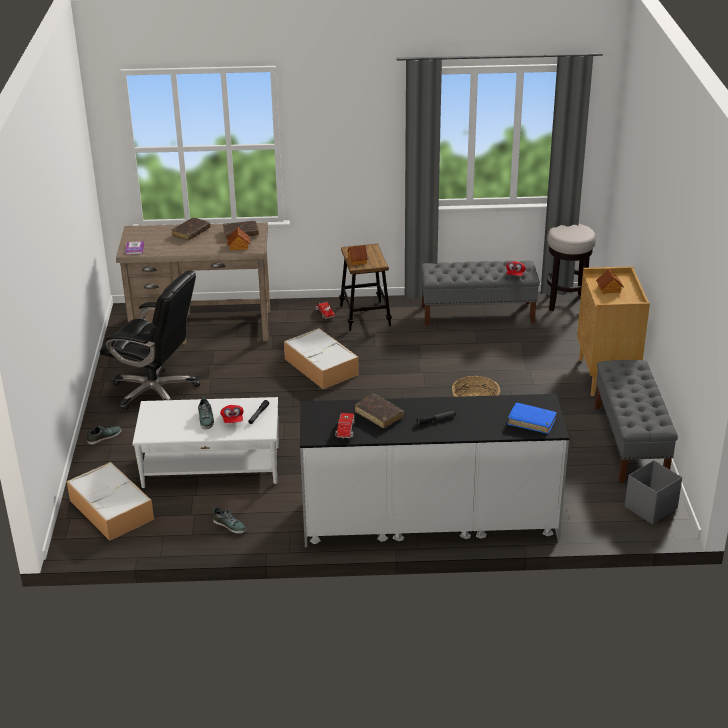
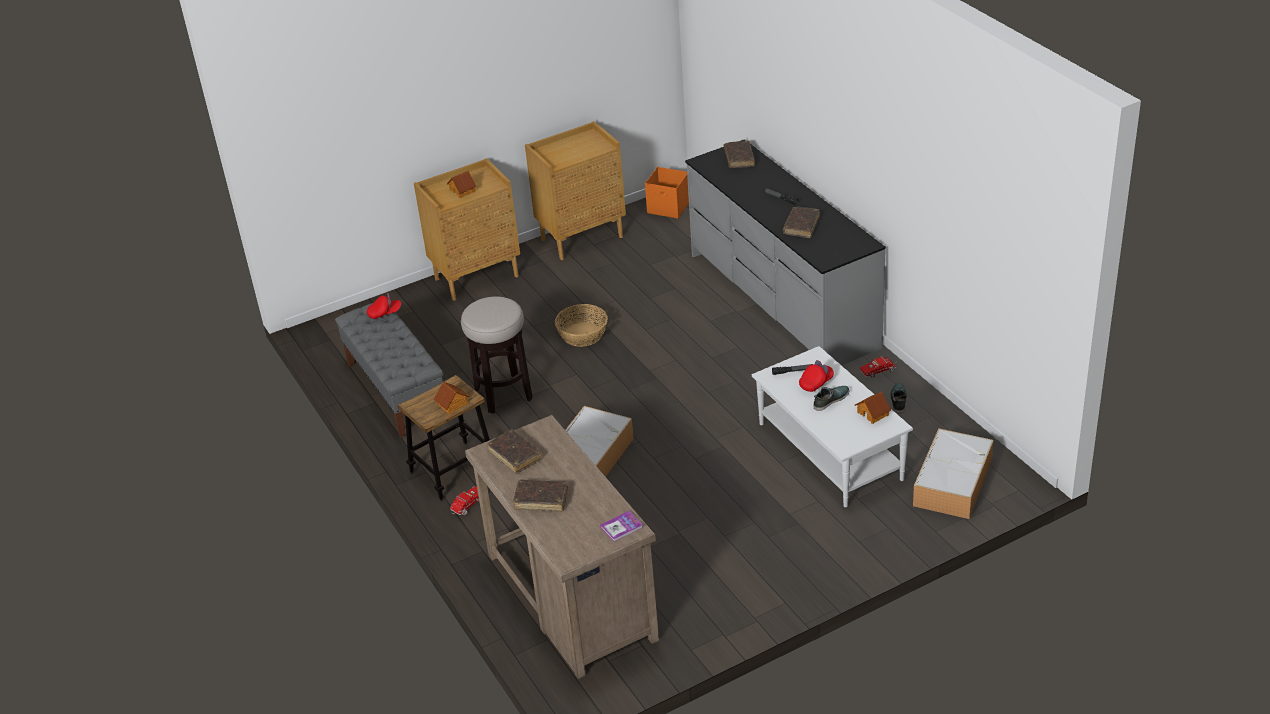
camera: 115 degrees left, 5 degrees up
(104, 437) = (853, 554): shoe -> none
(155, 392) = (740, 560): black office chair -> none
(238, 246) = (550, 442): toy house -> toy house (873, 413)
(345, 431) = (841, 233): toy truck -> toy truck (879, 371)
(531, 422) = (739, 158): blue book -> brown book
(566, 302) = (333, 341): stool -> stool (503, 394)
(630, 443) = (582, 238): grey bench -> brown cabinet
(650, 508) = (669, 208): grey storage box -> orange storage box

